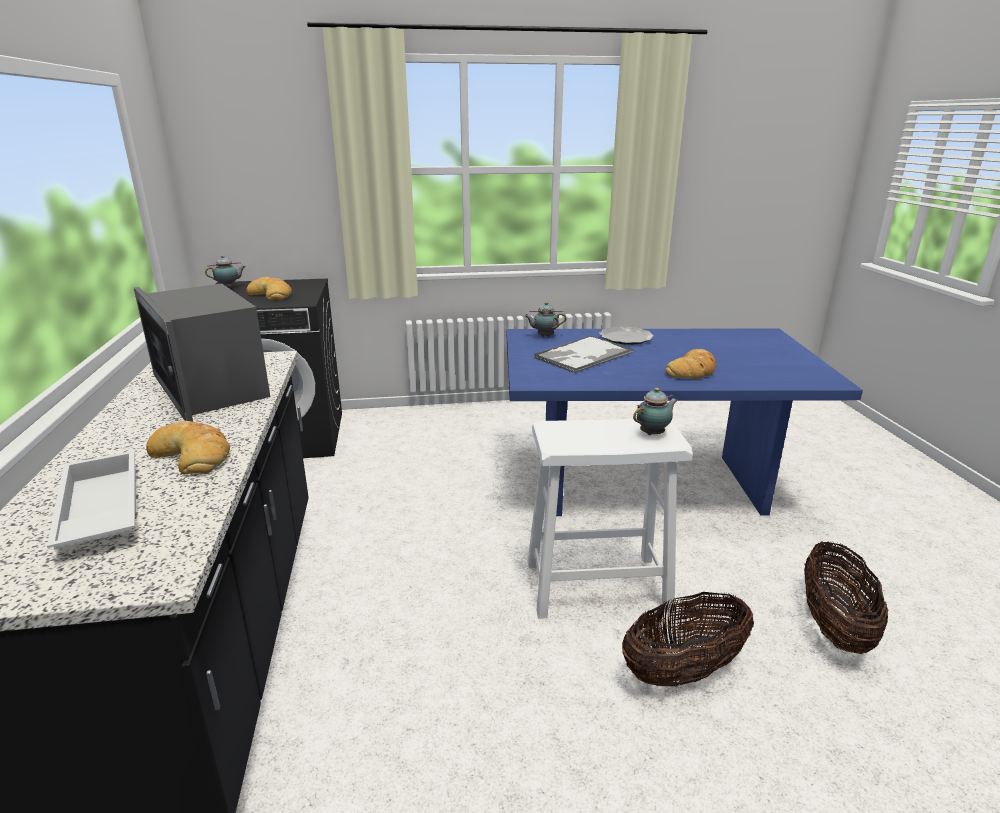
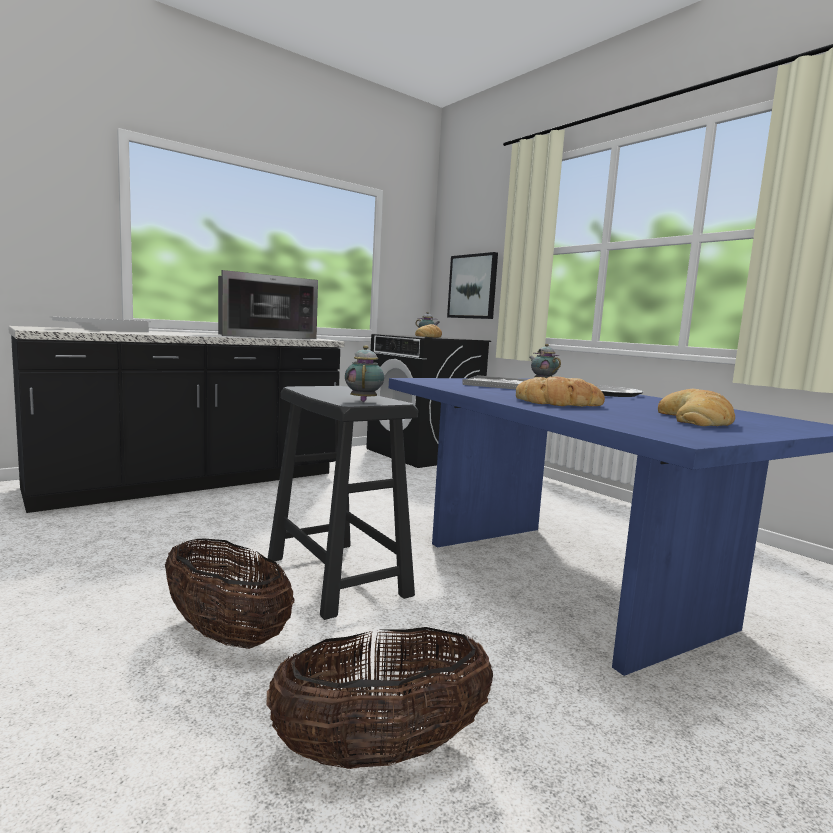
camera: 60 degrees right, 15 degrees down
(193, 454) = (170, 333): bread -> bread (696, 419)
(210, 388) = (262, 336): microwave -> microwave turned 150 degrees counterclockwise
(273, 211) = (473, 286): none -> picture
(596, 585) = (336, 576): white stool -> black stool
(653, 433) = (364, 400): teapot -> teapot turned 120 degrees counterclockwise

